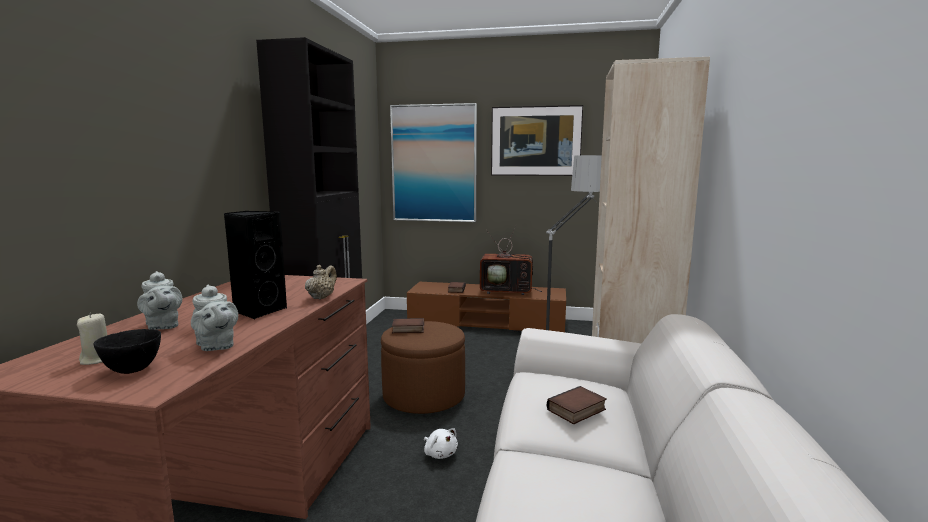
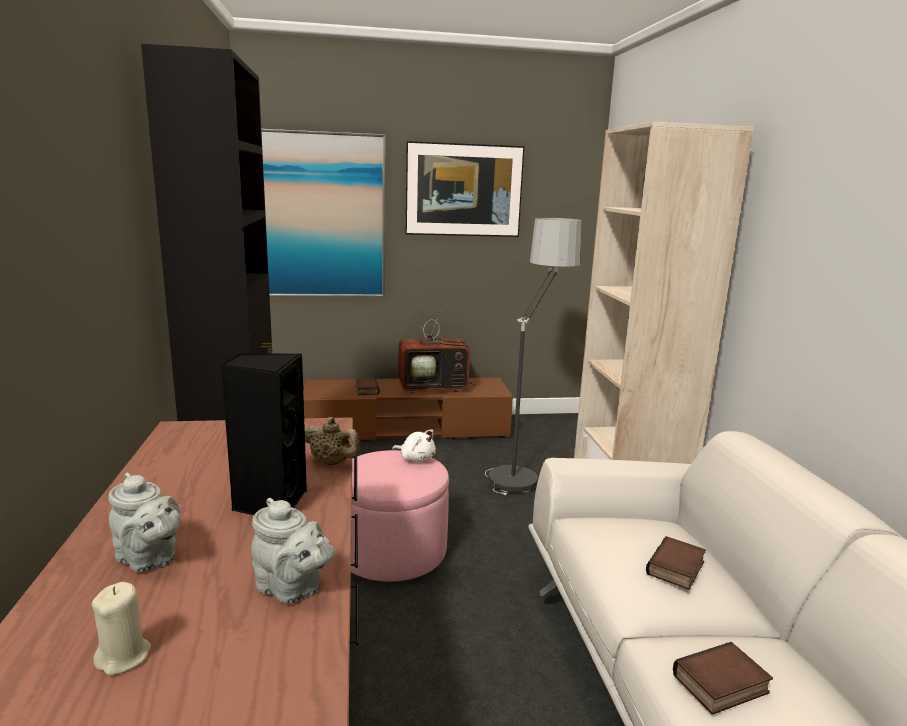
camera: 20 degrees left, 5 degrees up
(131, 370) = (214, 668): black bowl -> none
(321, 297) = (332, 463): beige teapot -> beige teapot turned 120 degrees clockwise
(407, 329) = (370, 469): book -> book (721, 686)
(424, 396) = (392, 552): brown ottoman -> pink ottoman
(440, 453) = (463, 634): white plush toy -> white plush toy (416, 458)

